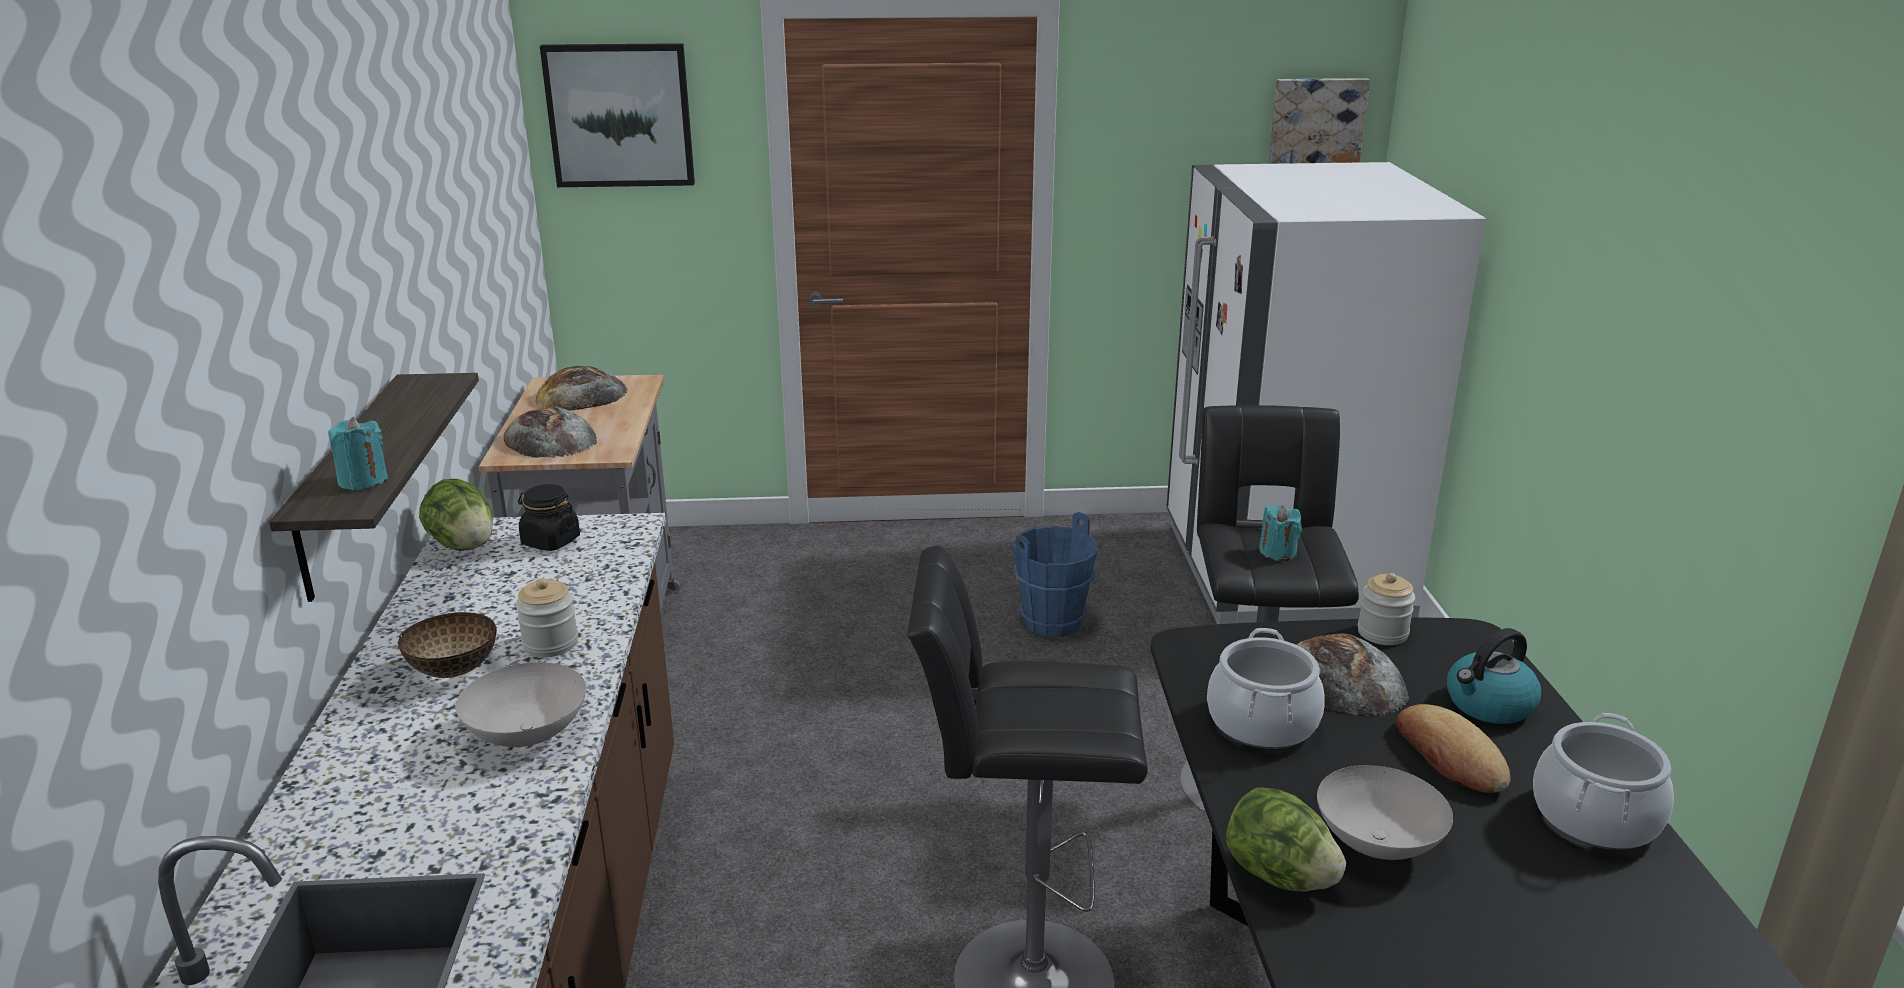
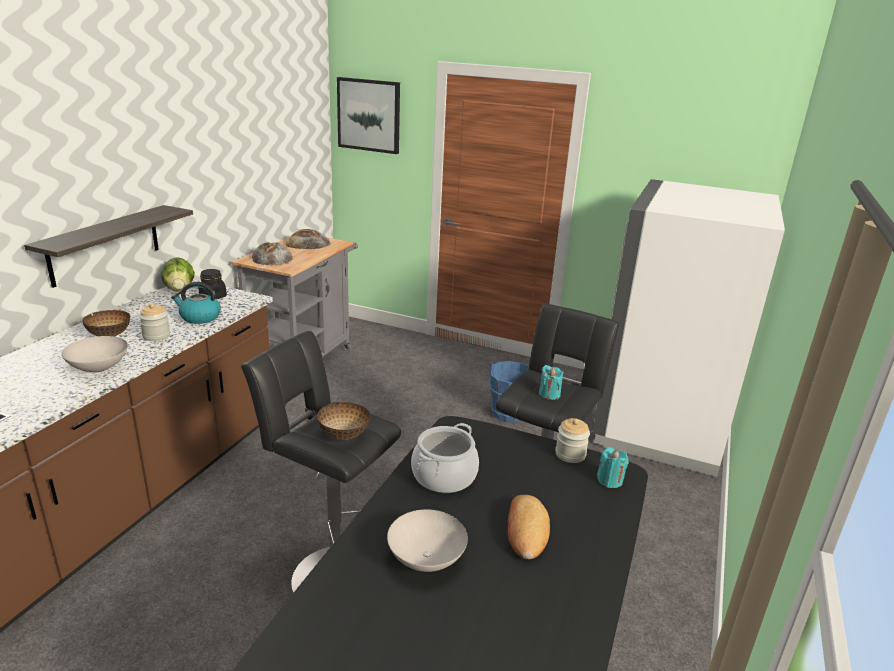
camera: 25 degrees right, 0 degrees up
(363, 481) = (78, 238): turquoise candle -> turquoise candle (610, 480)
(1078, 709) = (344, 435): none -> bowl
(1278, 877) = (353, 554): lettuce -> none
(1316, 125) = (738, 167): picture -> none
(1342, 679) = (516, 470): bread -> none
(1488, 705) = (585, 512): kettle -> kettle (199, 317)
(1594, 817) = (573, 596): cooking pot -> none

